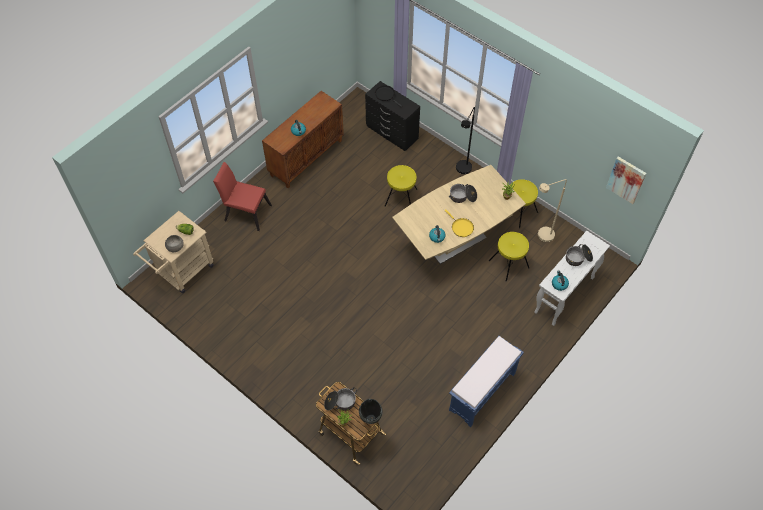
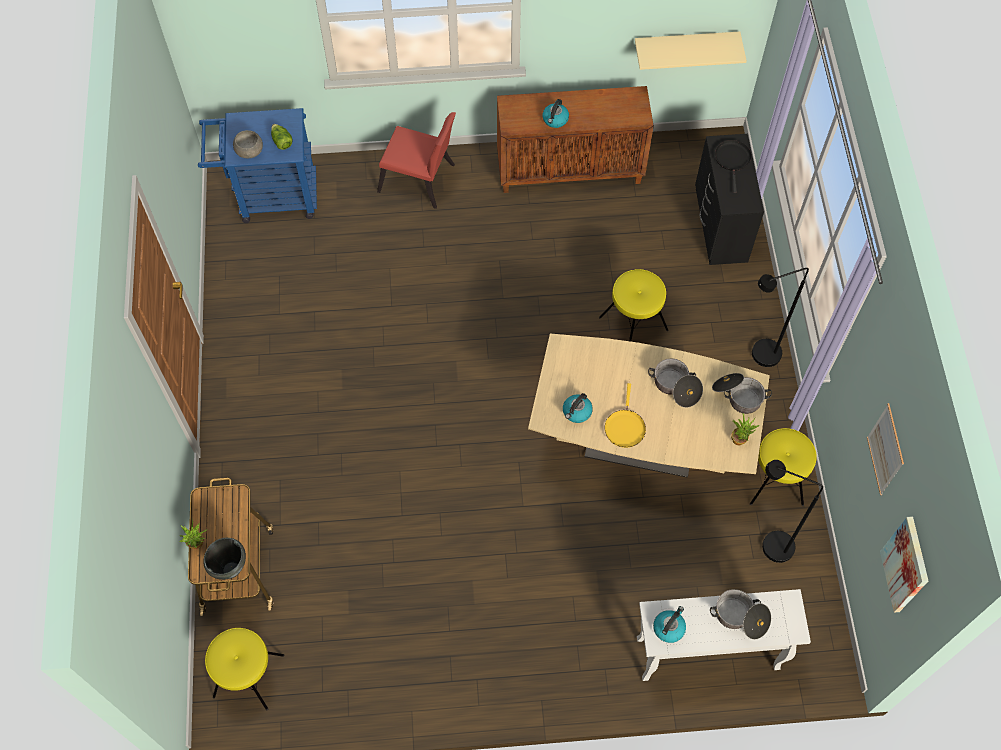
camera: 45 degrees right, 5 degrees up
(182, 272) = (270, 197): beige cart -> blue cart
(245, 211) = (421, 181): red chair -> red chair turned 135 degrees clockwise
(326, 59) = (685, 45): none -> beige shelf
(340, 402) = (221, 514): cooking pot -> cooking pot (738, 396)
(482, 392) = (446, 675): blue bench -> none
(509, 264) = (677, 540): yellow stool -> yellow stool (248, 676)
(541, 237) = (768, 545): beige floor lamp -> black floor lamp
(579, 144) = (885, 449): none -> picture

